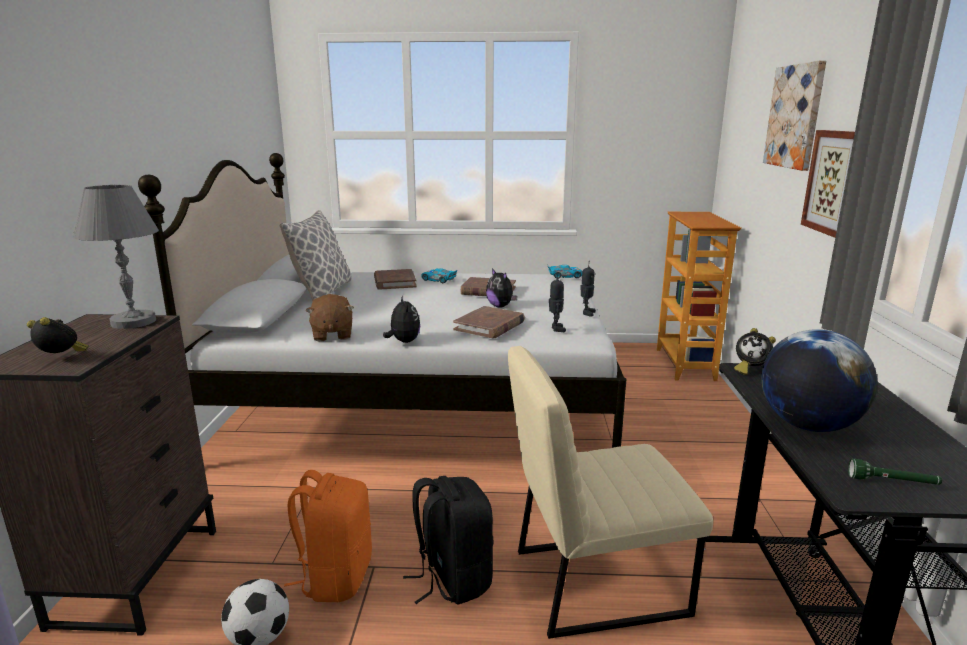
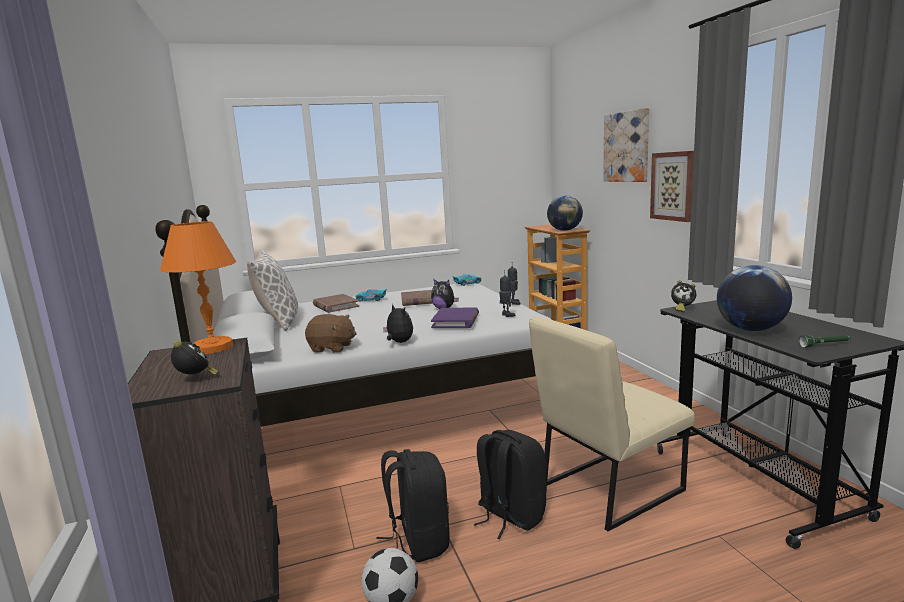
camera: 20 degrees left, 5 degrees down
(62, 357) = (196, 379): alarm clock -> alarm clock turned 60 degrees clockwise
(133, 322) = (212, 348): grey table lamp -> orange table lamp
(332, 335) = (332, 348): brown plush toy -> brown plush toy turned 45 degrees counterclockwise
(336, 577) = (418, 541): orange backpack -> black backpack
(489, 326) = (456, 321): brown book -> purple book
(706, 224) = (564, 230): none -> globe

